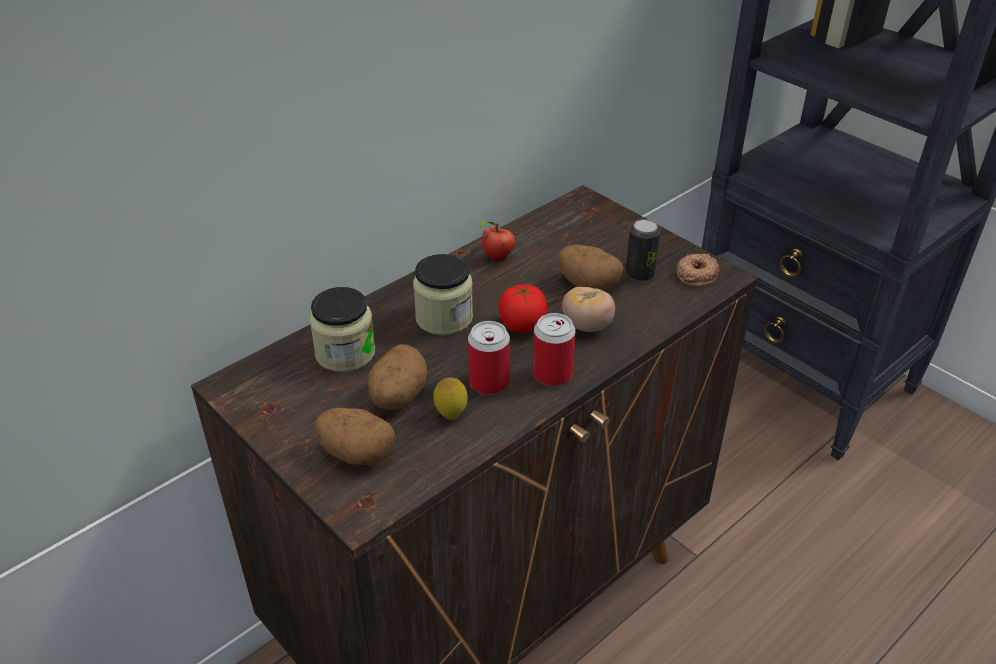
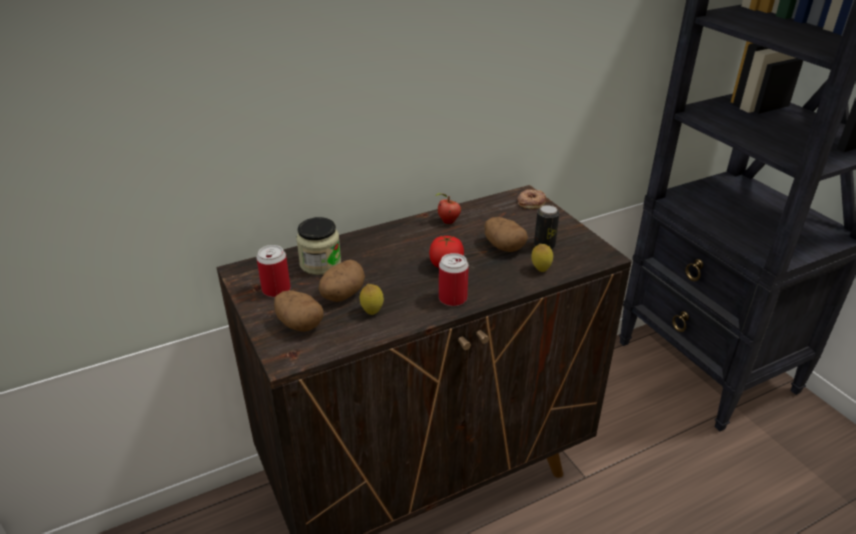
camera: 15 degrees right, 5 degrees down
(444, 318) = (395, 252): jar -> none
(489, 382) = (407, 296): can -> can (276, 290)
(587, 326) = (491, 272): tomato -> none
(649, 310) = (540, 269): none -> lemon
(696, 274) = (586, 251): donut -> donut (531, 202)

